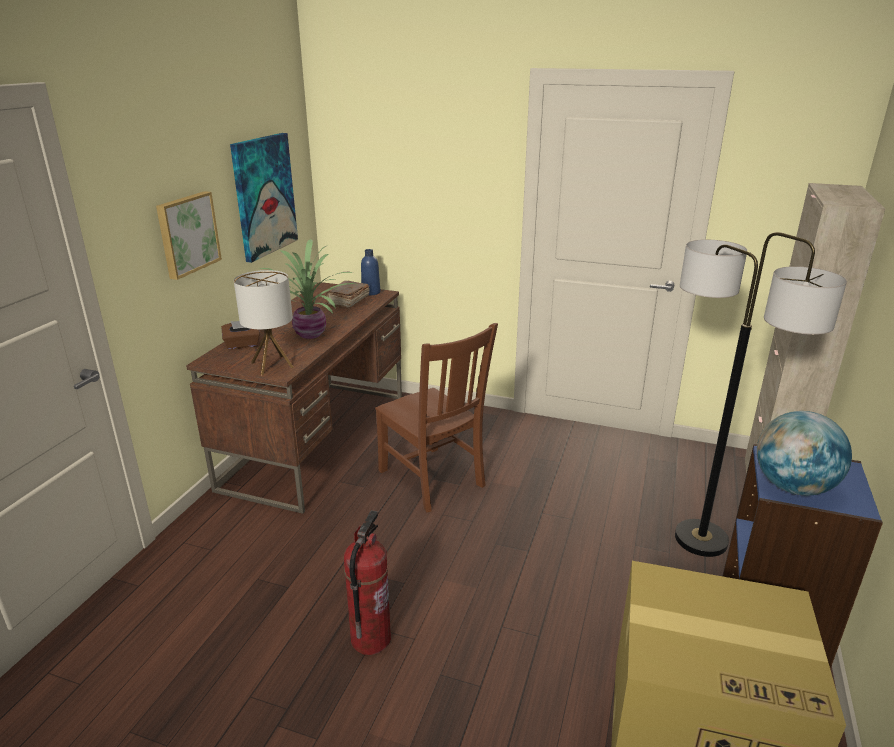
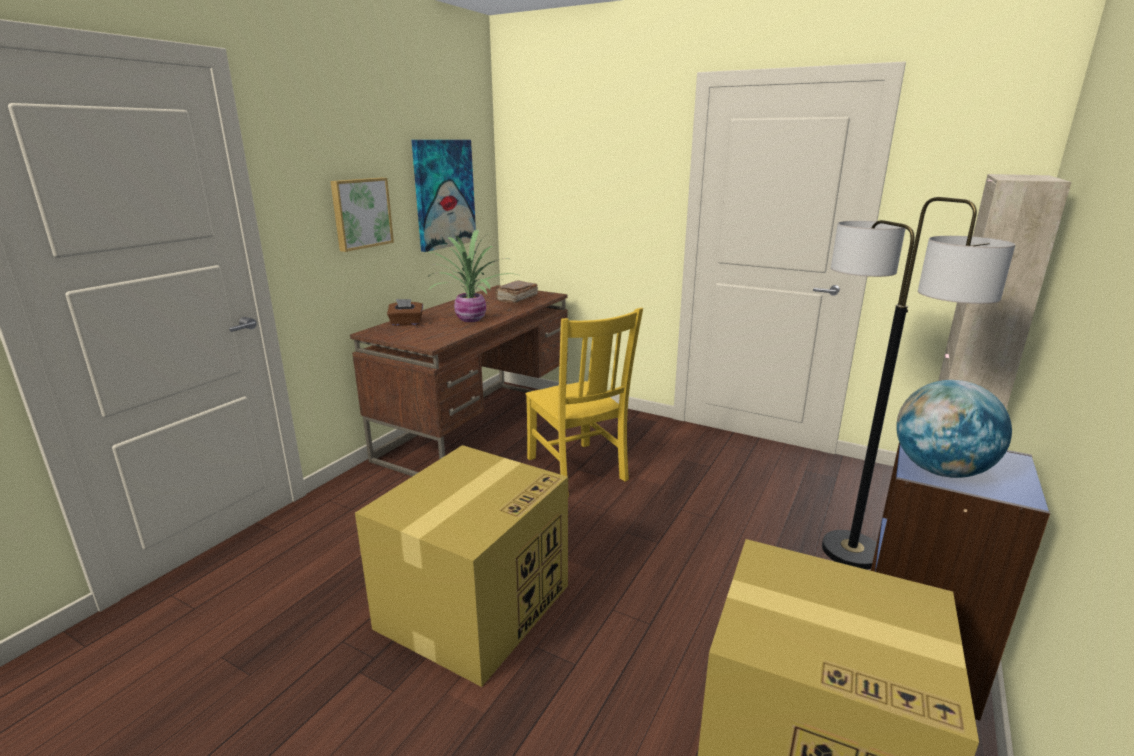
camera: 10 degrees right, 5 degrees down
(272, 365) = (425, 338): table lamp -> none
(371, 292) = (540, 294): blue bottle -> none
(371, 639) = (475, 604): fire extinguisher -> cardboard box
(433, 480) = (577, 470): brown chair -> yellow chair

